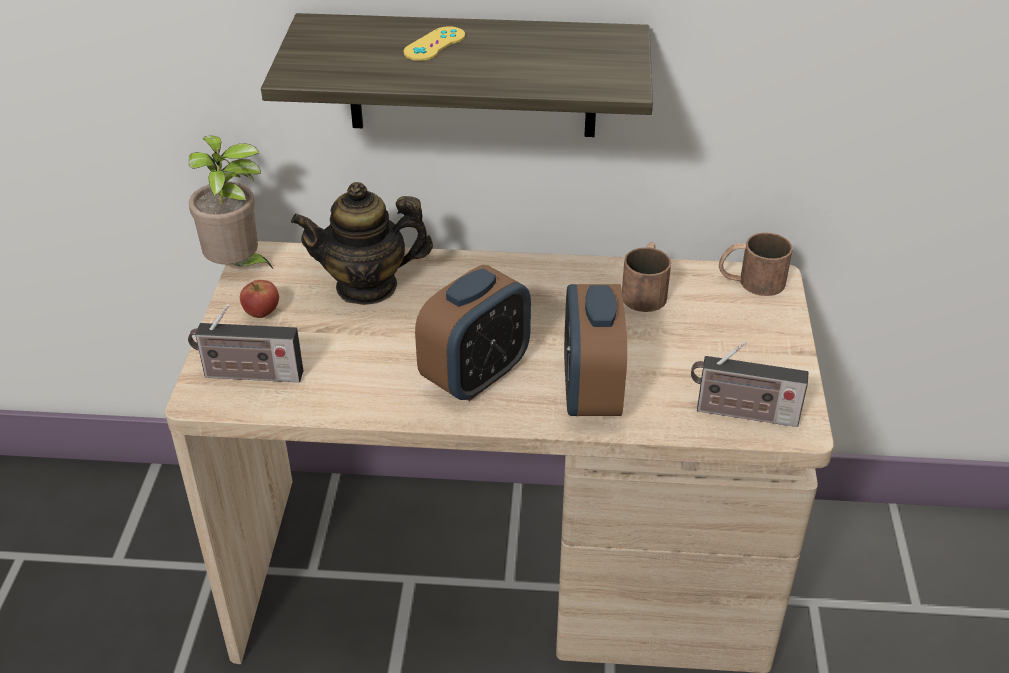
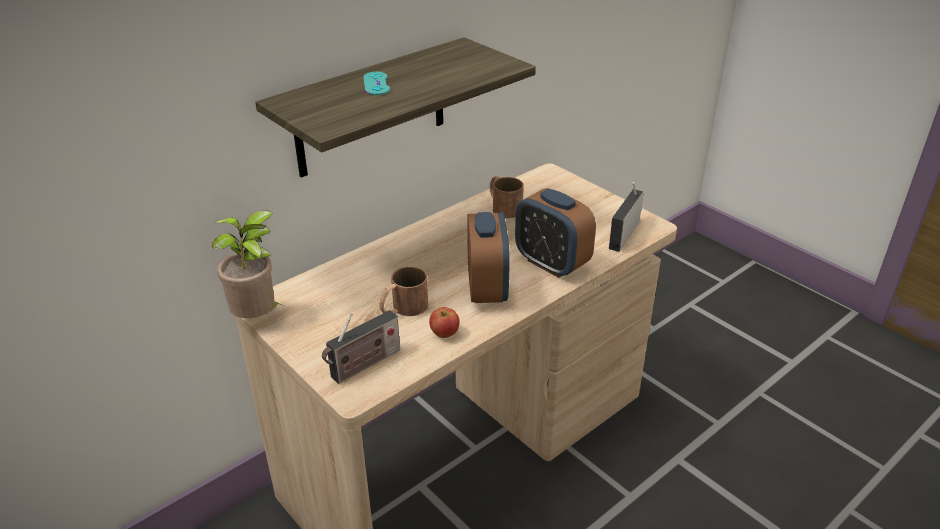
camera: 45 degrees left, 5 degrees down
(262, 313) = (316, 331): apple -> apple (445, 333)
(367, 286) = (357, 283): teapot -> none
(434, 44) = (376, 84): yellow game controller -> turquoise game controller
(741, 413) = (624, 233): radio -> radio turned 150 degrees clockwise
(750, 281) = (541, 178): brown mug -> brown mug (403, 308)

